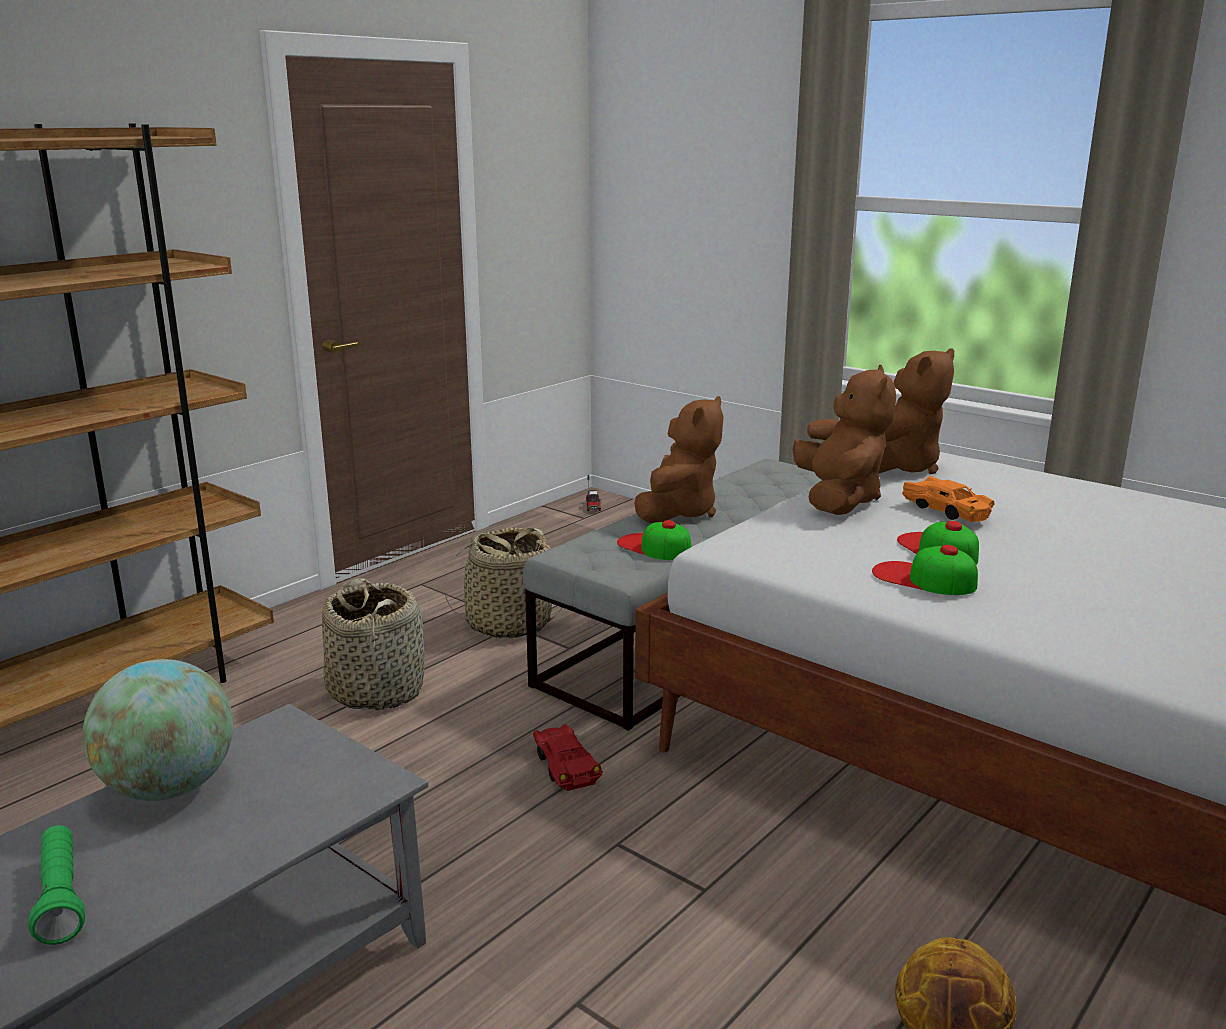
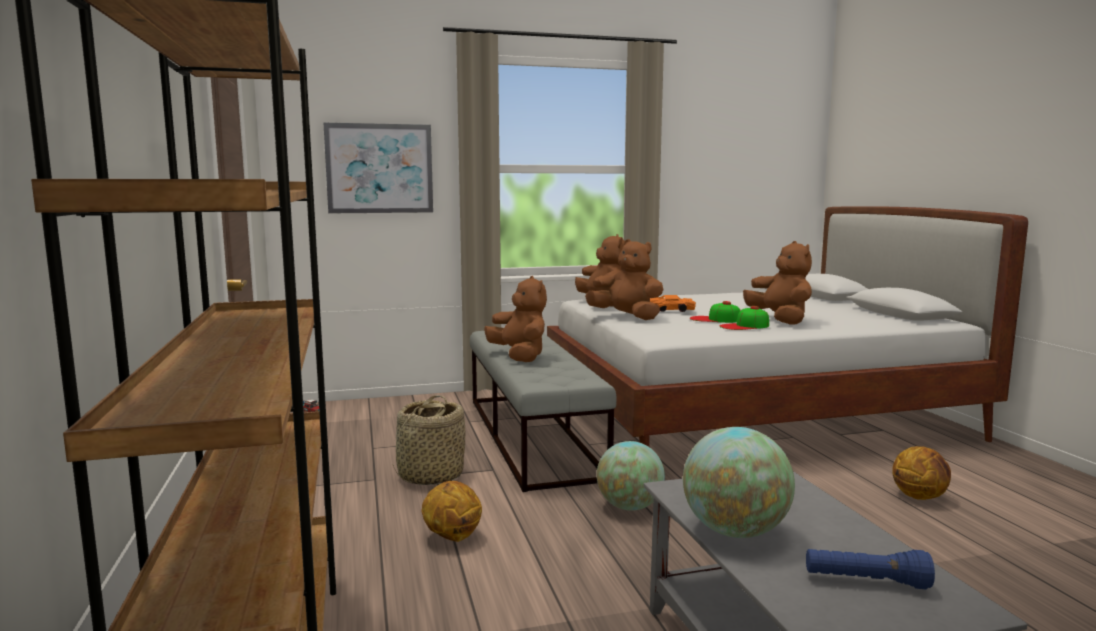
camera: 55 degrees left, 10 degrees down
(61, 898) = (866, 582): green flashlight -> blue flashlight
(377, 690) = (452, 537): basket -> basketball
(565, 765) = (629, 507): red toy car -> globe
(654, 547) = (561, 369): cap -> none
(709, 195) = (379, 168): none -> picture
(1049, 594) = (780, 320): none -> brown plush toy

